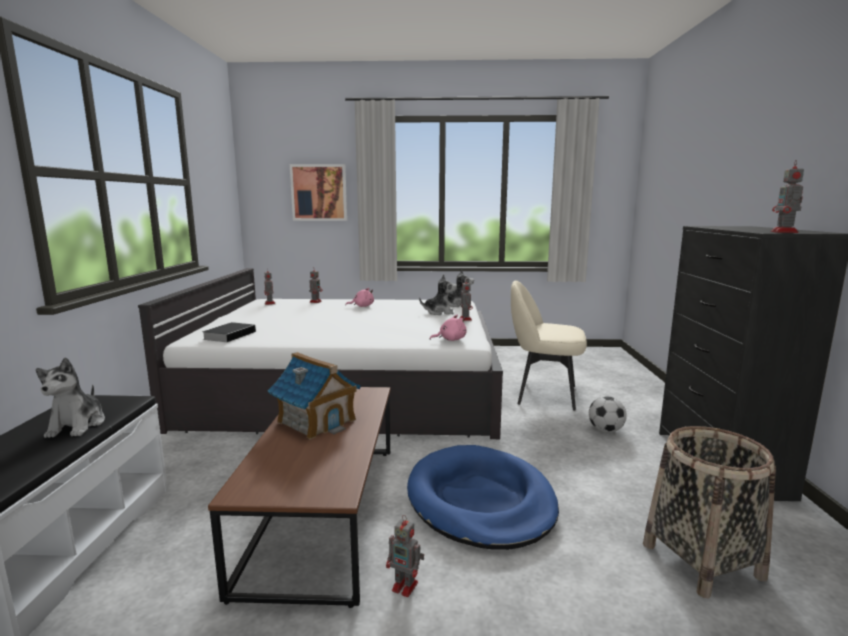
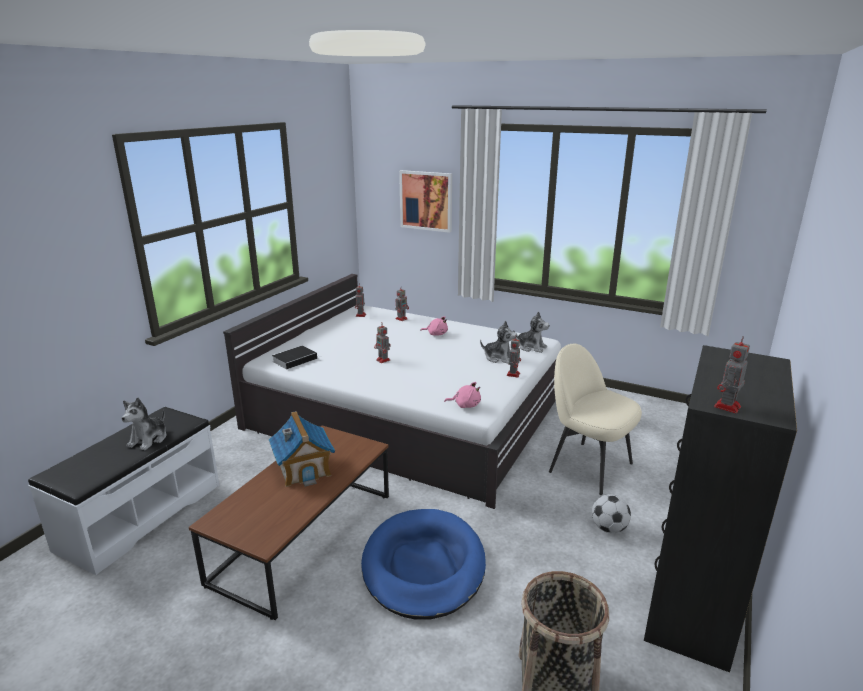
camera: 25 degrees right, 10 degrees up
(406, 587) = (314, 618): toy robot -> toy robot (383, 360)

